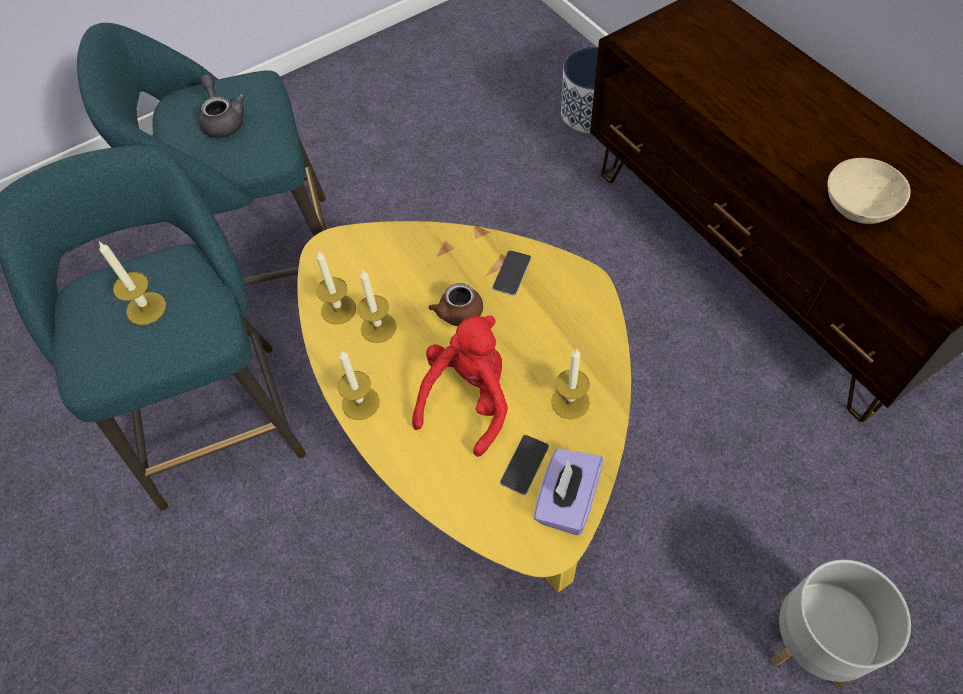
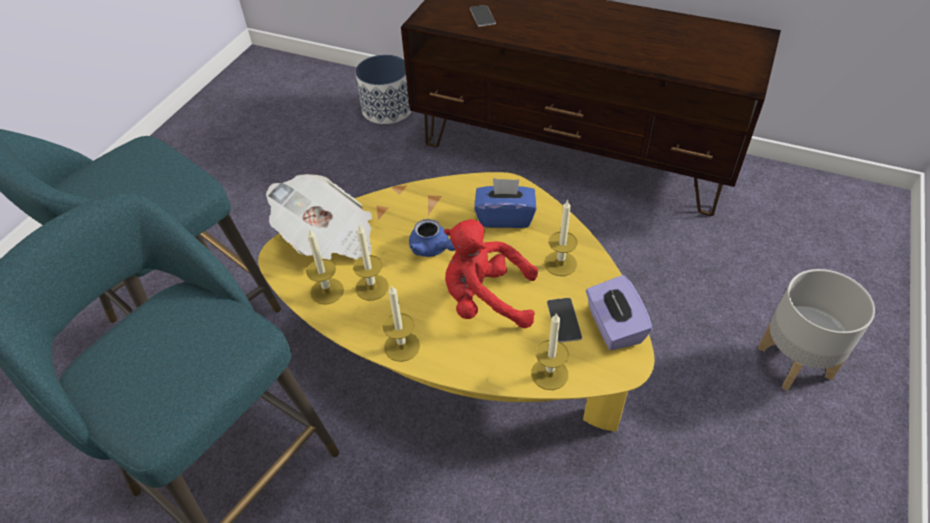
camera: 35 degrees left, 10 degrees down
(146, 308) = (172, 348): candle -> candle (549, 374)
(223, 120) = (130, 182): grey teapot -> none
(378, 254) = (329, 238): none -> newspaper
(461, 317) = (433, 249): brown teapot -> blue teapot
(468, 399) = (486, 300): red plush toy -> red plush toy turned 75 degrees counterclockwise
(511, 273) = (446, 203): phone -> phone (482, 16)
(556, 319) = (505, 217): none -> blue tissue box
(859, 205) = (653, 55): beige bowl -> none

